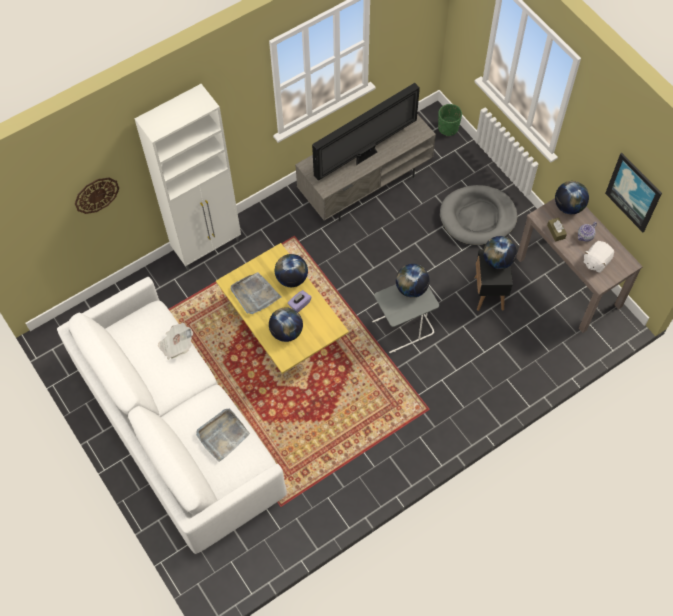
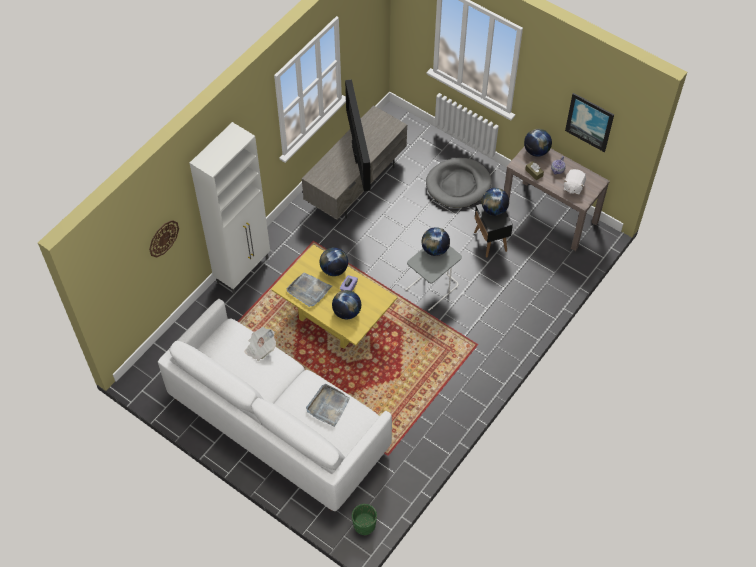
camera: 20 degrees left, 5 degrees down
(366, 155) = (357, 155): television -> television turned 135 degrees clockwise
(448, 128) = (406, 121): green planter -> green planter (364, 525)

